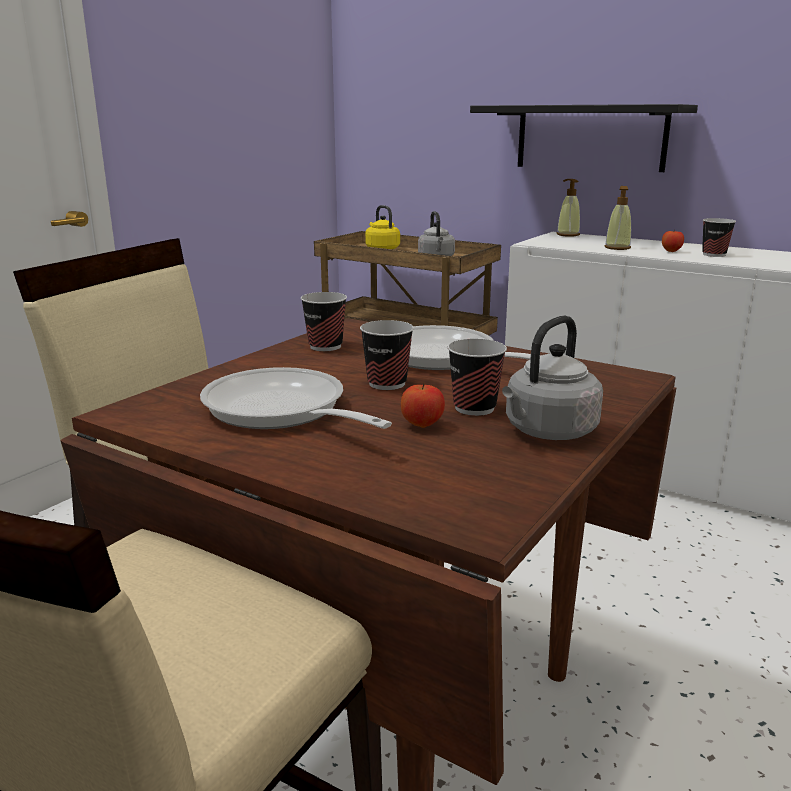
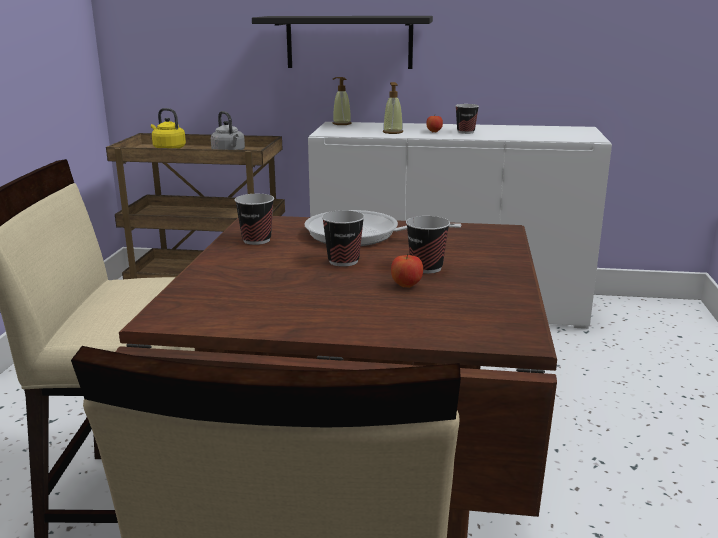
camera: 25 degrees left, 0 degrees up
(281, 411) = (292, 295): frying pan -> none
(547, 432) = (491, 275): grey kettle -> none

